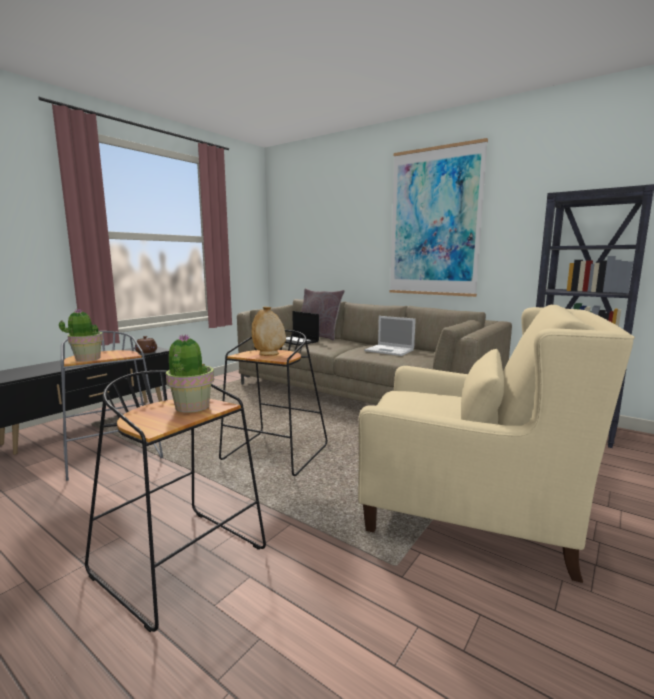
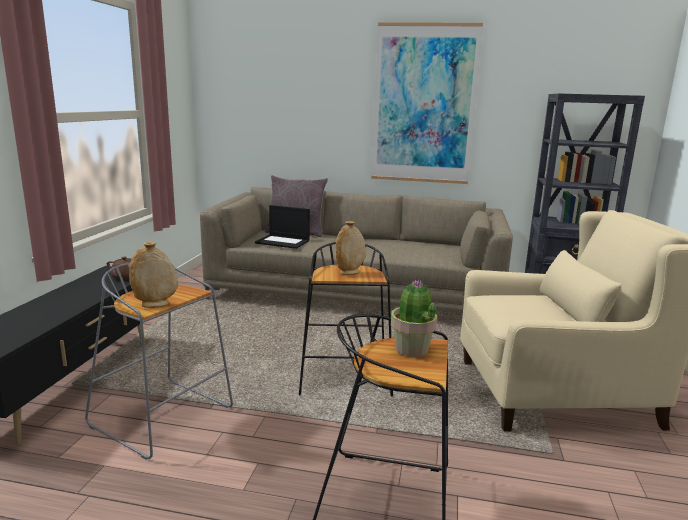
camera: 25 degrees left, 5 degrees up
(87, 358) = (155, 304): potted plant -> beige vase
(390, 350) = (399, 246): laptop -> none

